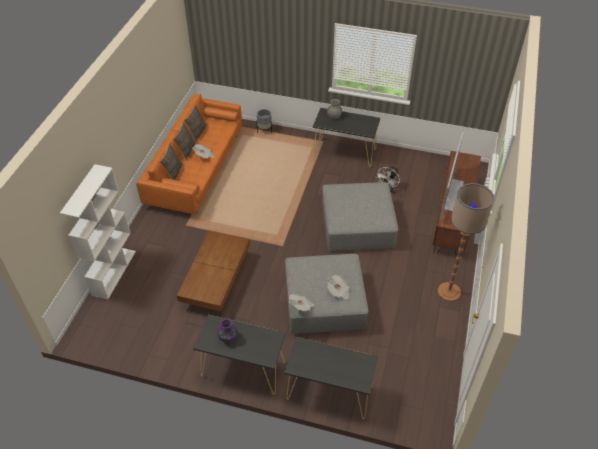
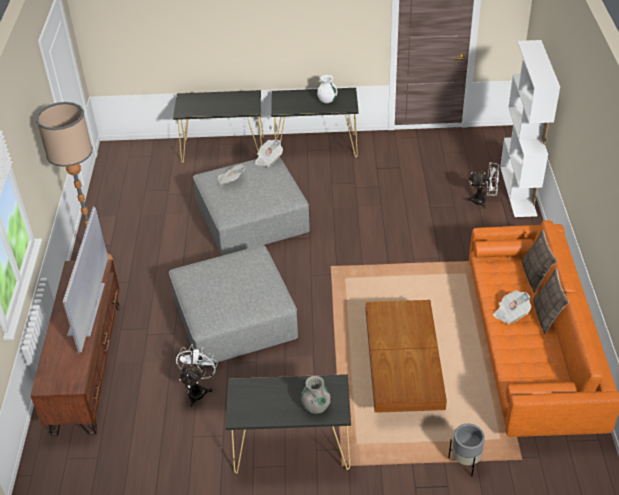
camera: 165 degrees right, 5 degrees down
(146, 271) = (483, 201): none -> white fan
(197, 132) = (557, 355): pillow -> none
(216, 280) = (392, 210): brown coffee table -> brown coffee table (403, 372)
(228, 337) = (327, 100): purple vase -> white vase

